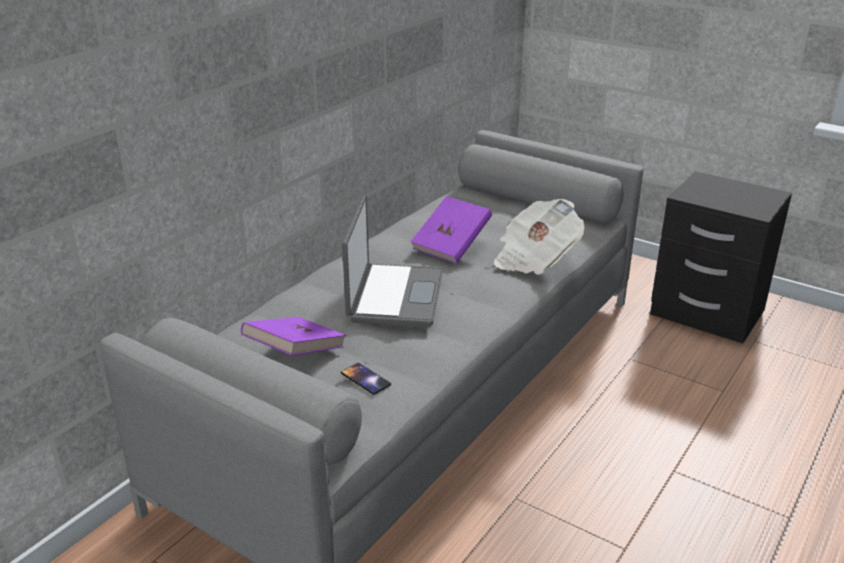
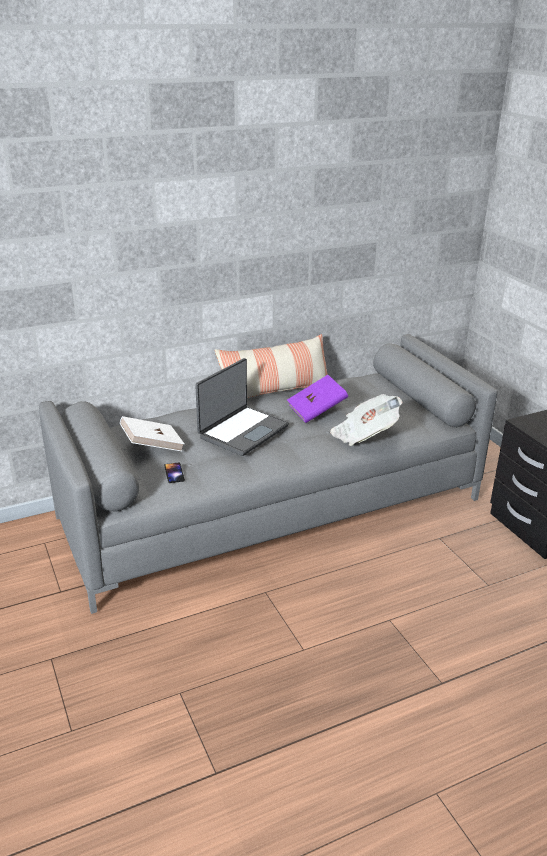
camera: 30 degrees right, 0 degrees up
(295, 353) = (152, 446): purple book -> white book
(374, 237) = (275, 391): none -> pillow

